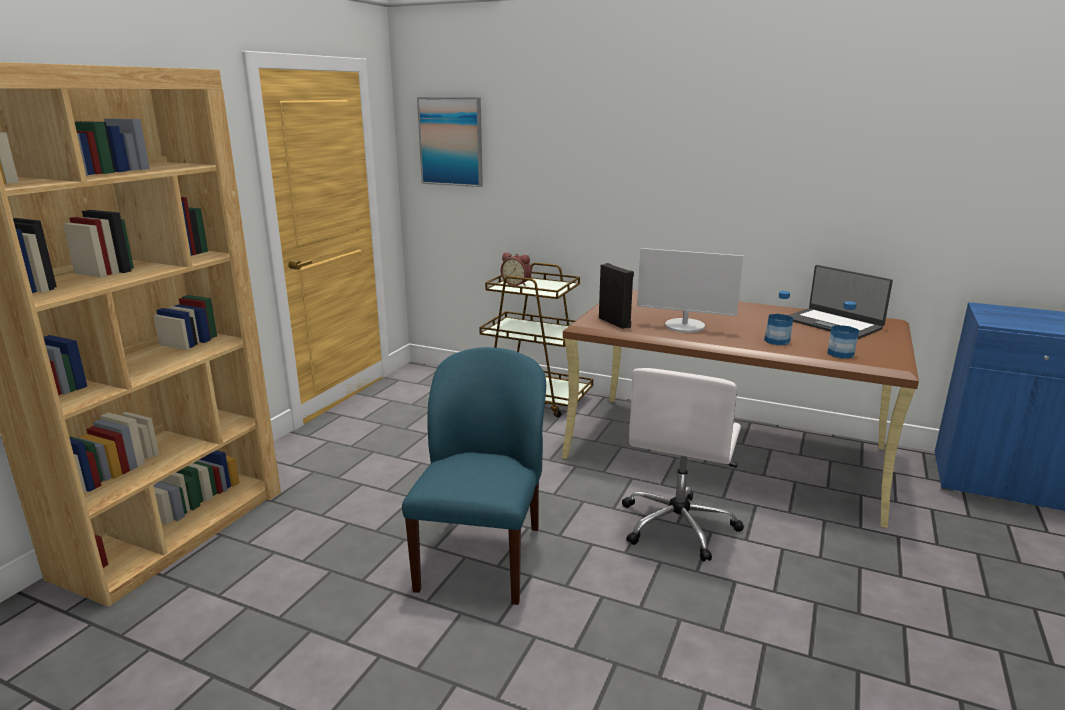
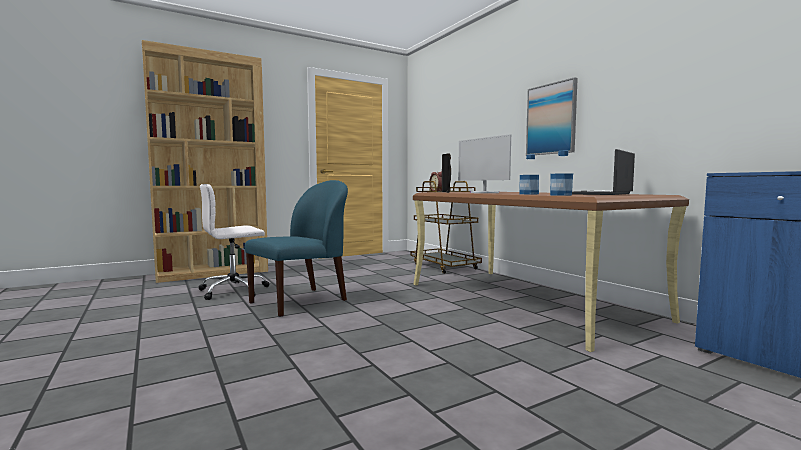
camera: 35 degrees right, 15 degrees down
(451, 141) = (426, 118): picture -> picture (551, 119)
(678, 525) = (426, 316): white office chair -> white office chair (235, 291)
(833, 324) = (603, 194): laptop -> laptop turned 45 degrees clockwise

